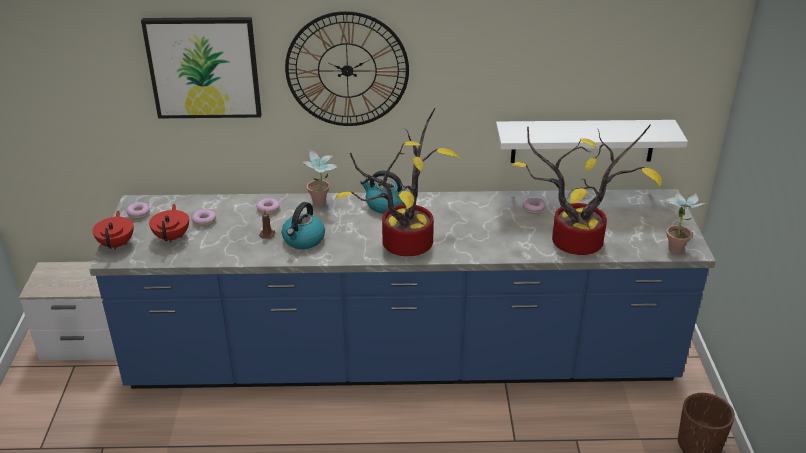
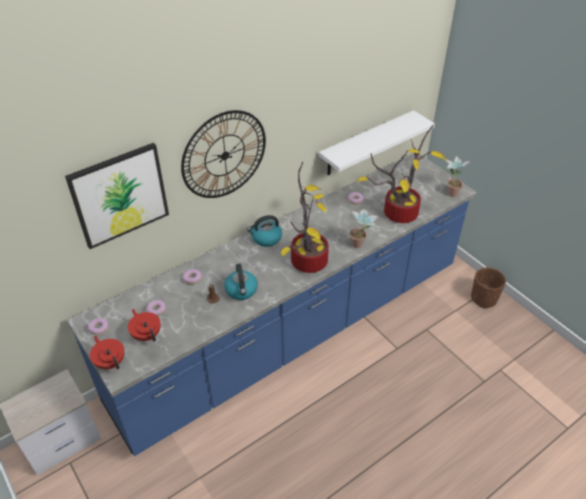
camera: 35 degrees left, 10 degrees up
(321, 205) = (225, 257): potted plant -> potted plant (360, 246)

